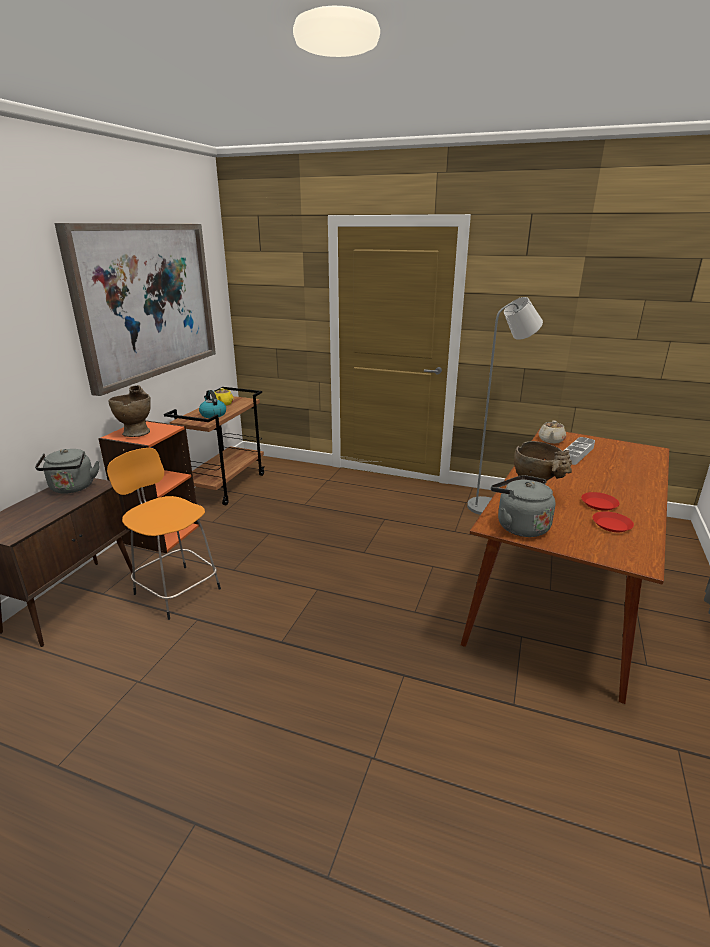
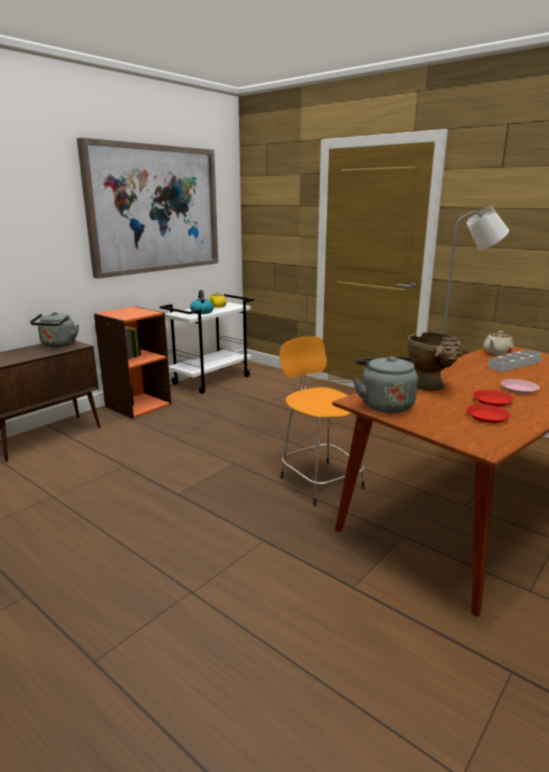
camera: 20 degrees right, 5 degrees down
(137, 432) = (124, 312): beige vase -> none
(175, 590) = (122, 443): orange stool -> orange stool (319, 481)
(225, 485) = (212, 380): brown cart -> white cart
(606, 485) = (518, 389): none -> pink plate

